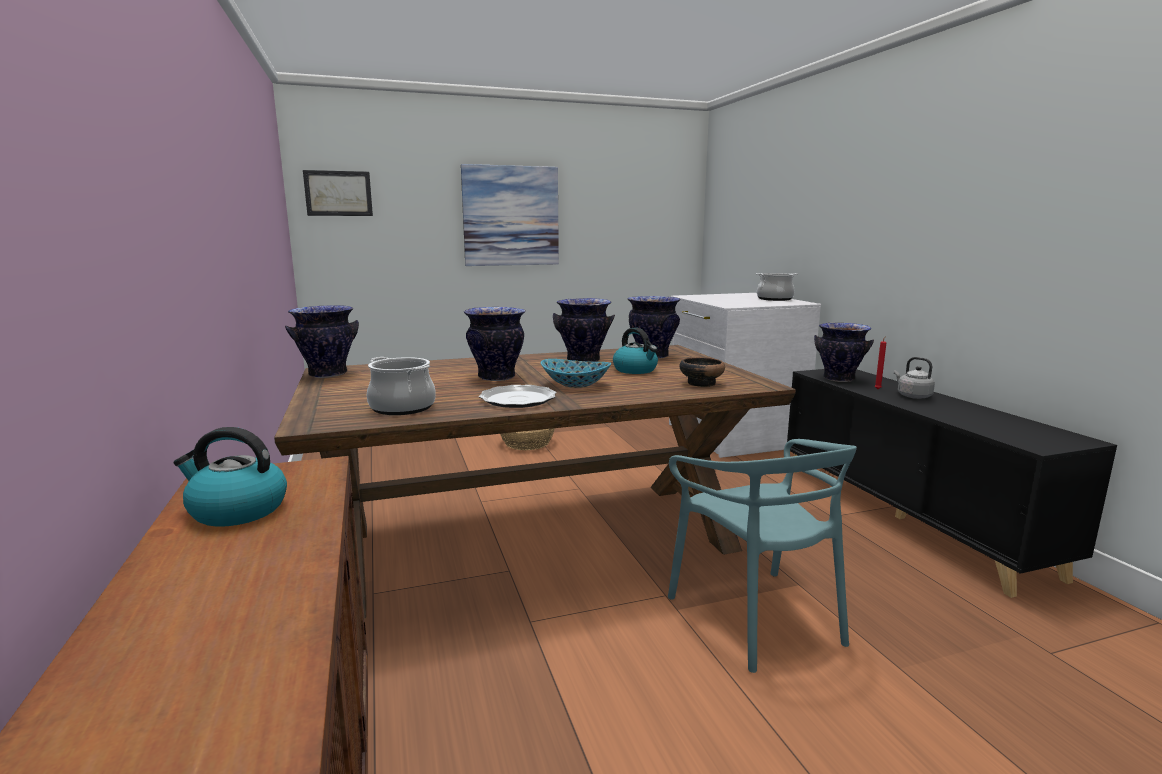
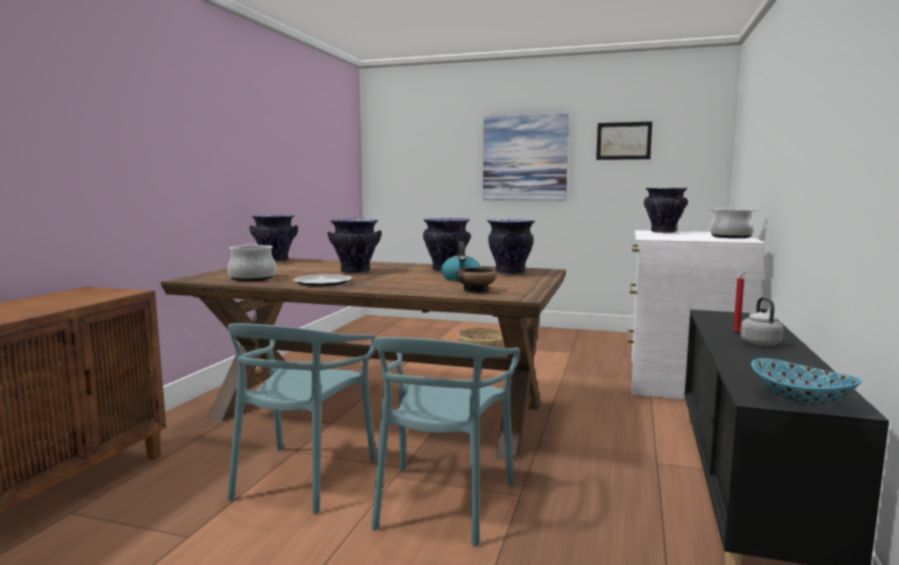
camera: 35 degrees right, 5 degrees down
(236, 510) = (54, 299): kettle -> none
(338, 193) = (394, 143): picture -> picture (623, 141)
(575, 385) = (386, 280): bowl -> bowl (801, 400)
(591, 648) = (302, 477): none -> turquoise chair
(838, 379) = (719, 320): vase -> vase (663, 232)

